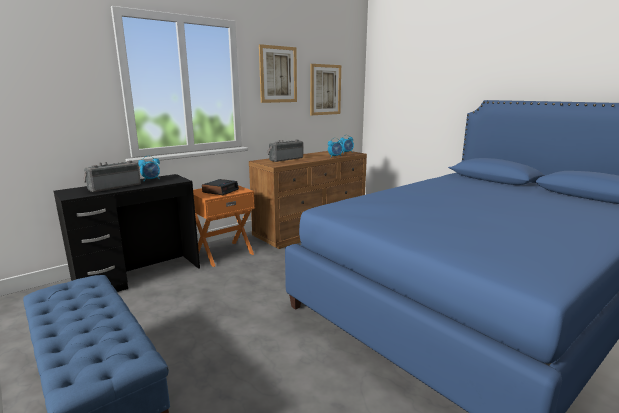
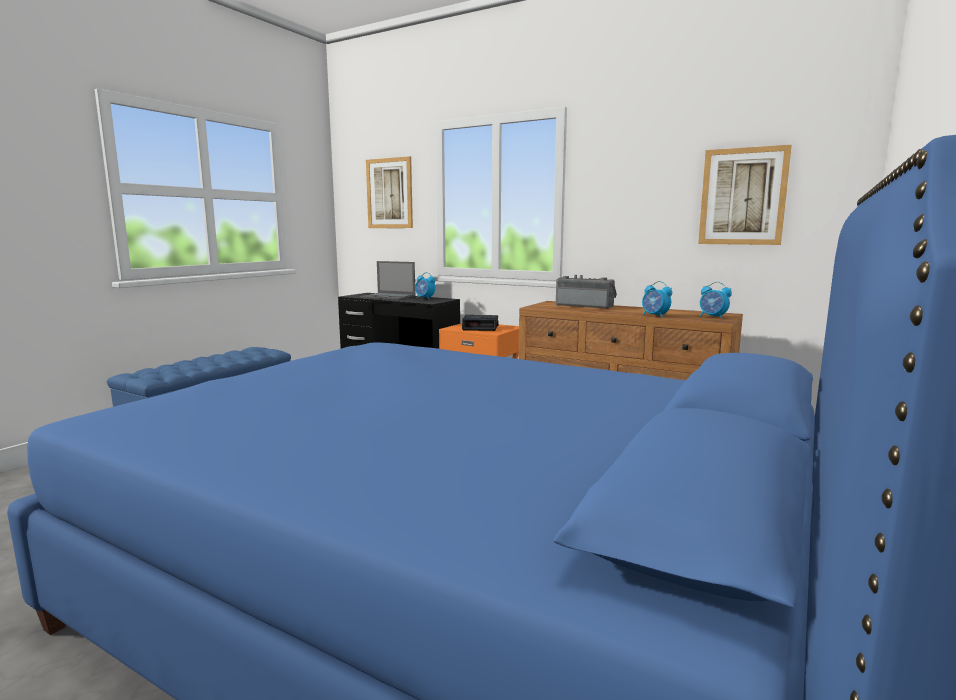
camera: 70 degrees right, 5 degrees down
(114, 187) = (388, 297): radio -> laptop
(278, 74) = (633, 175): picture -> picture (389, 193)

